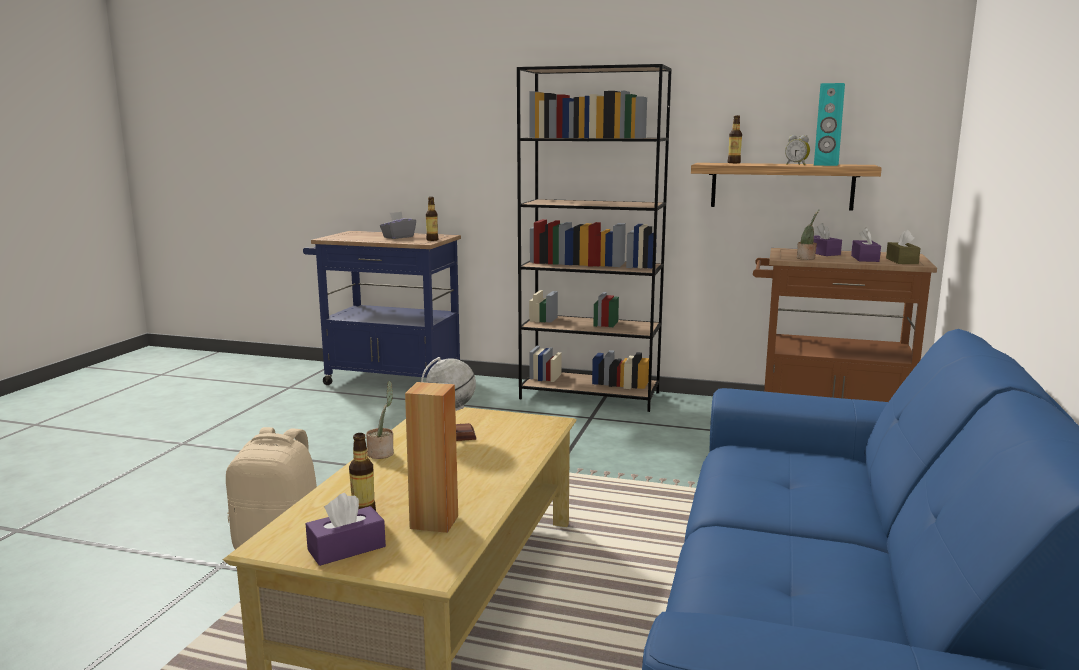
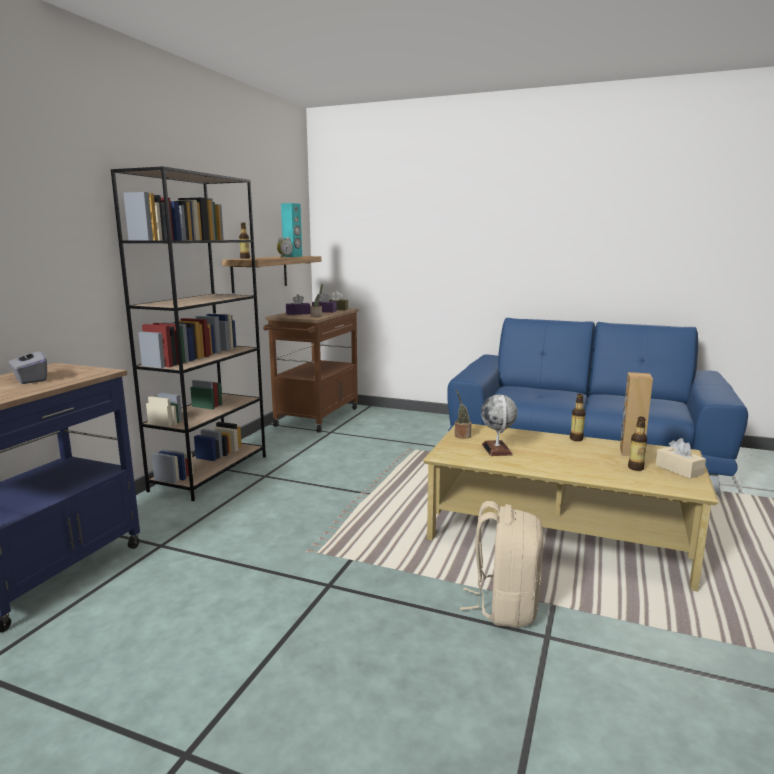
camera: 85 degrees left, 0 degrees up
(346, 548) = (679, 470): purple tissue box -> beige tissue box
(382, 453) = (537, 467): potted plant -> potted plant (461, 435)
(432, 240) = (86, 369): bottle -> bottle (576, 439)

